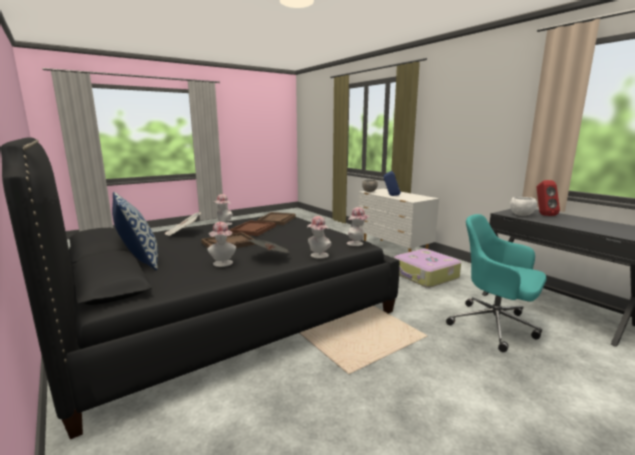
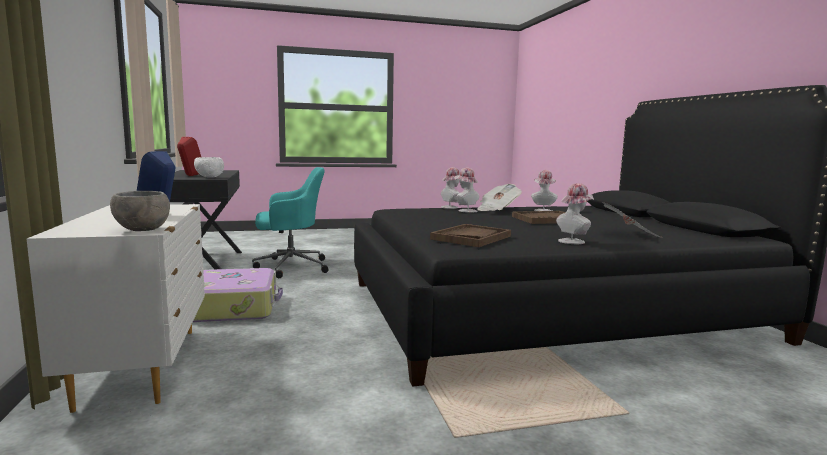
camera: 160 degrees left, 5 degrees down
(139, 261) = (633, 218): pillow -> none
(253, 229) = (516, 230): brown tray -> none
(357, 244) = (399, 208): hat -> hat (465, 210)
(495, 326) = (290, 267): turquoise office chair -> turquoise office chair turned 75 degrees counterclockwise

